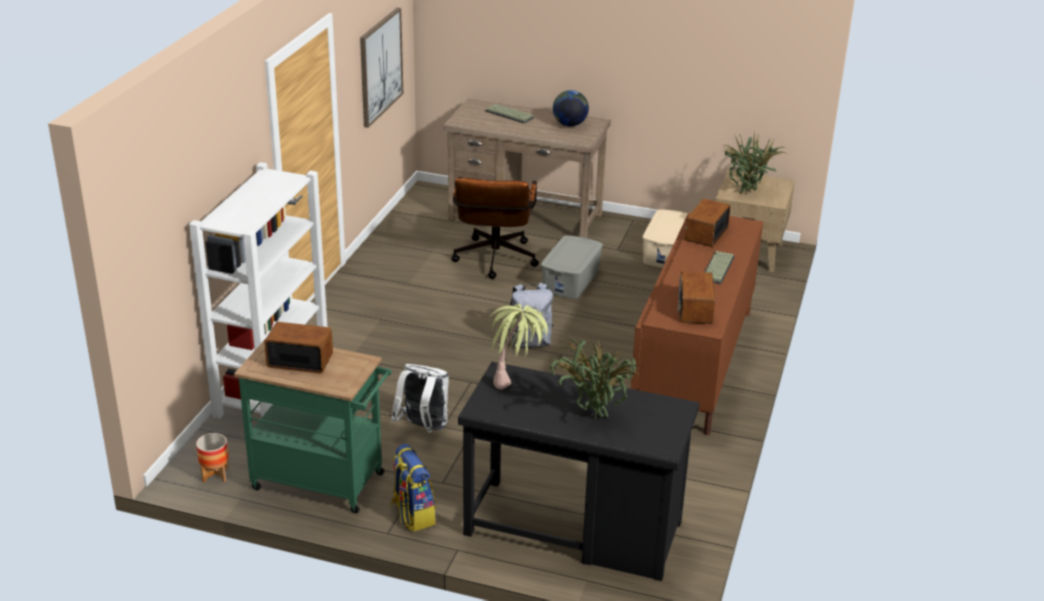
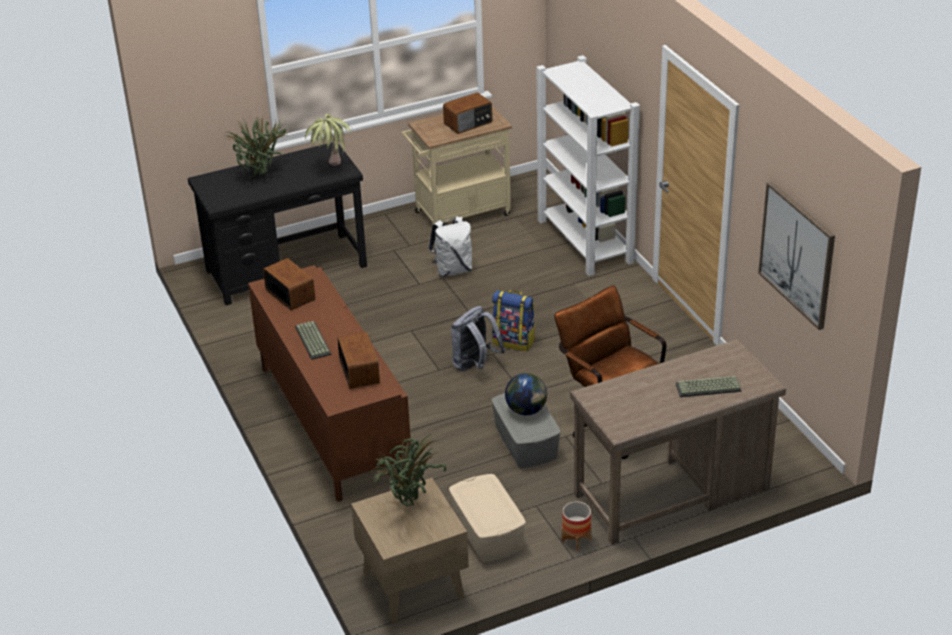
camera: 140 degrees right, 5 degrees up
(215, 475) = (521, 188): planter -> planter (576, 540)
(322, 482) = (459, 215): green cart -> beige cart
(412, 514) = (385, 228): backpack -> backpack (514, 341)
(569, 124) = (635, 409): globe -> globe (526, 410)

